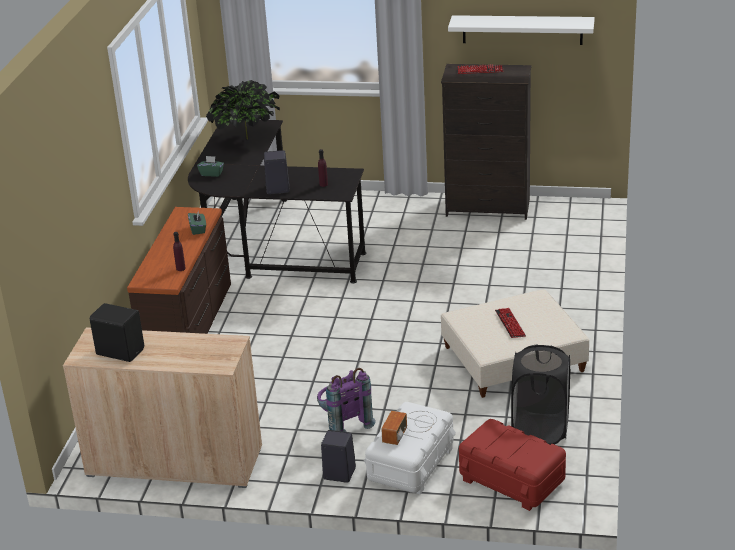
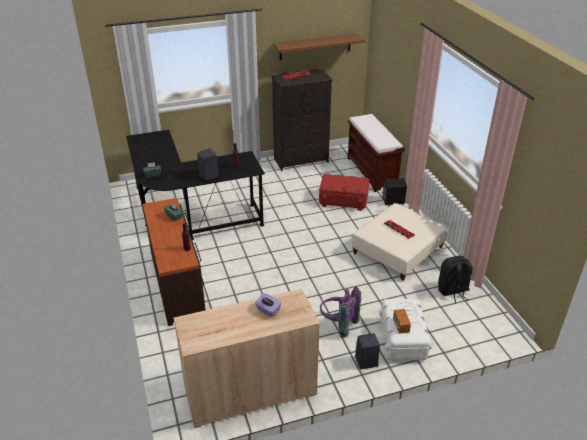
camera: 30 degrees left, 5 degrees up
(120, 351) = (219, 329): black speaker -> black speaker (392, 201)
(189, 347) = (268, 310): none -> purple tissue box
(247, 140) = (156, 147): potted plant -> none
(512, 479) = (468, 329): red storage box -> red storage box (343, 200)
(522, 30) = (315, 46): white shelf -> brown shelf
(540, 430) = (452, 291): black laundry basket -> black backpack
(581, 247) = (372, 172): none -> brown bench

